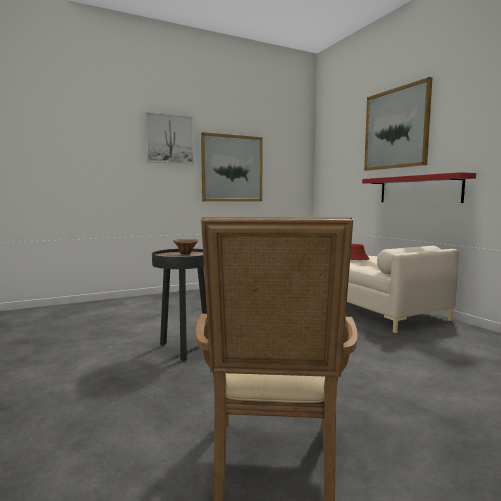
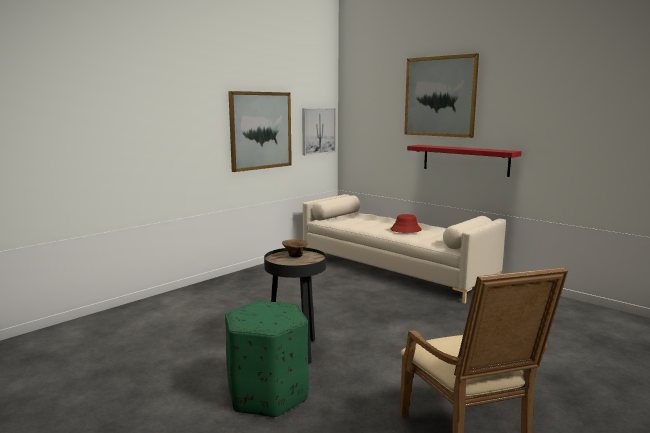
camera: 20 degrees left, 5 degrees up
(119, 378) = (268, 394): none -> green ottoman
(169, 139) = (196, 101): picture -> picture (318, 131)

